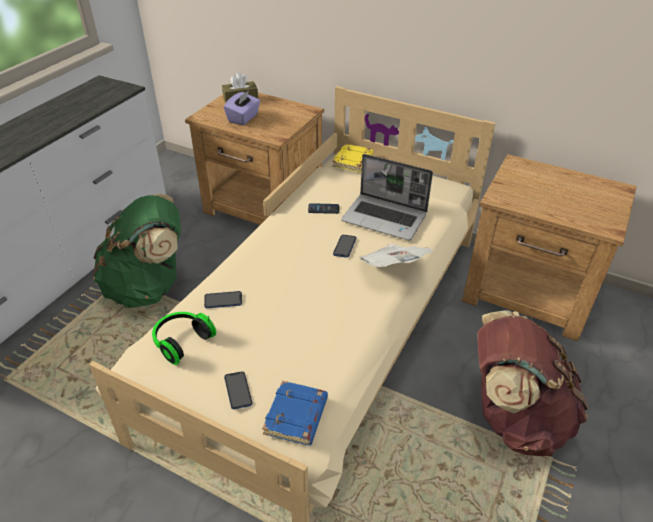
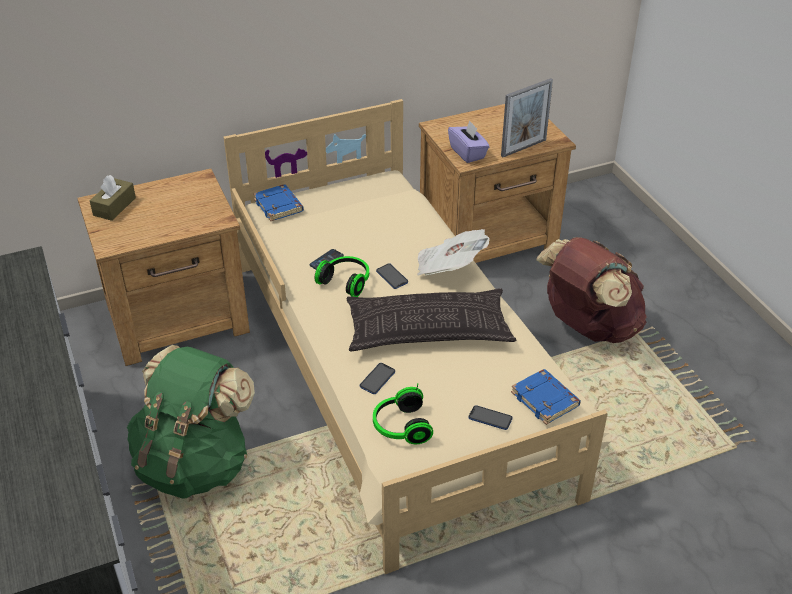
camera: 50 degrees left, 0 degrees up
(243, 118) = (155, 222): purple tissue box -> purple tissue box (468, 153)
(307, 297) = (428, 329): none -> pillow
(312, 229) = (346, 282): none -> headphones
(353, 161) = (279, 206): yellow book -> blue book
(385, 218) = (383, 235): laptop -> none
(566, 216) = (523, 148): none -> picture frame

